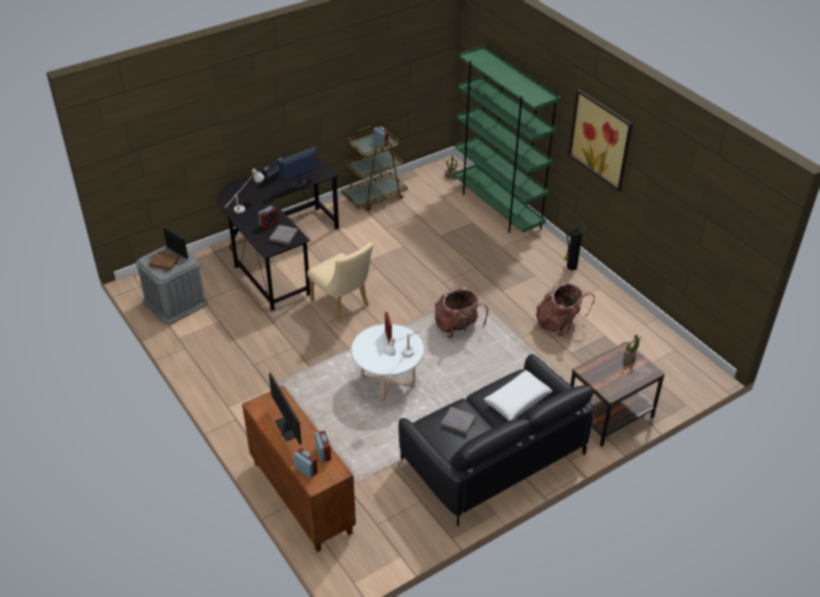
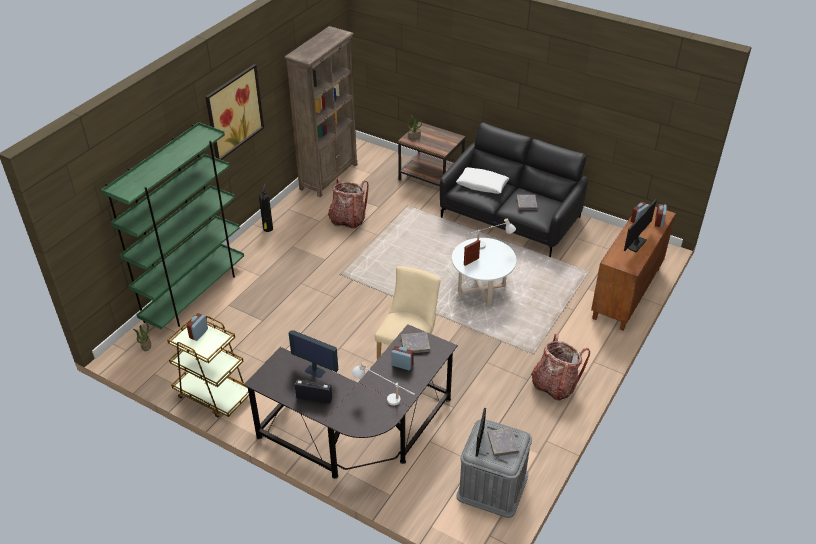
camera: 115 degrees left, 0 degrees up
(164, 262) = (503, 443): brown book -> grey book
(457, 327) = (390, 271): backpack -> backpack (554, 385)
(650, 332) = (329, 176): none -> brown bookcase

